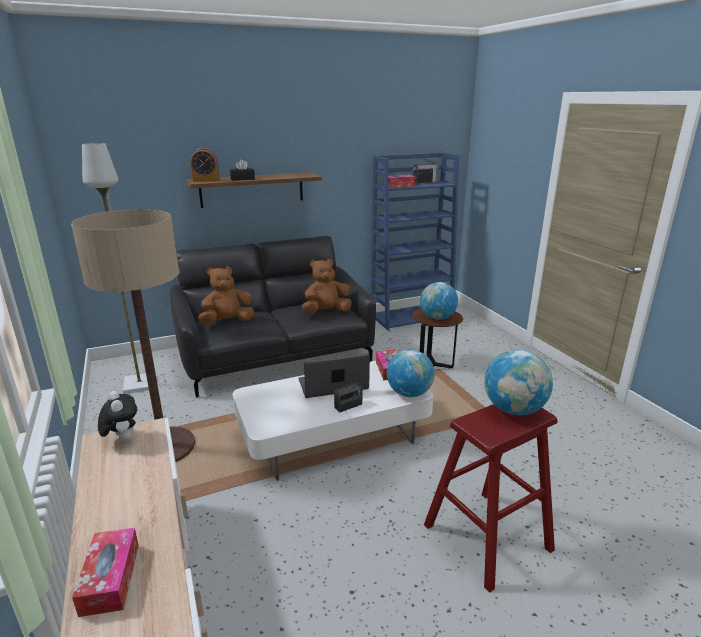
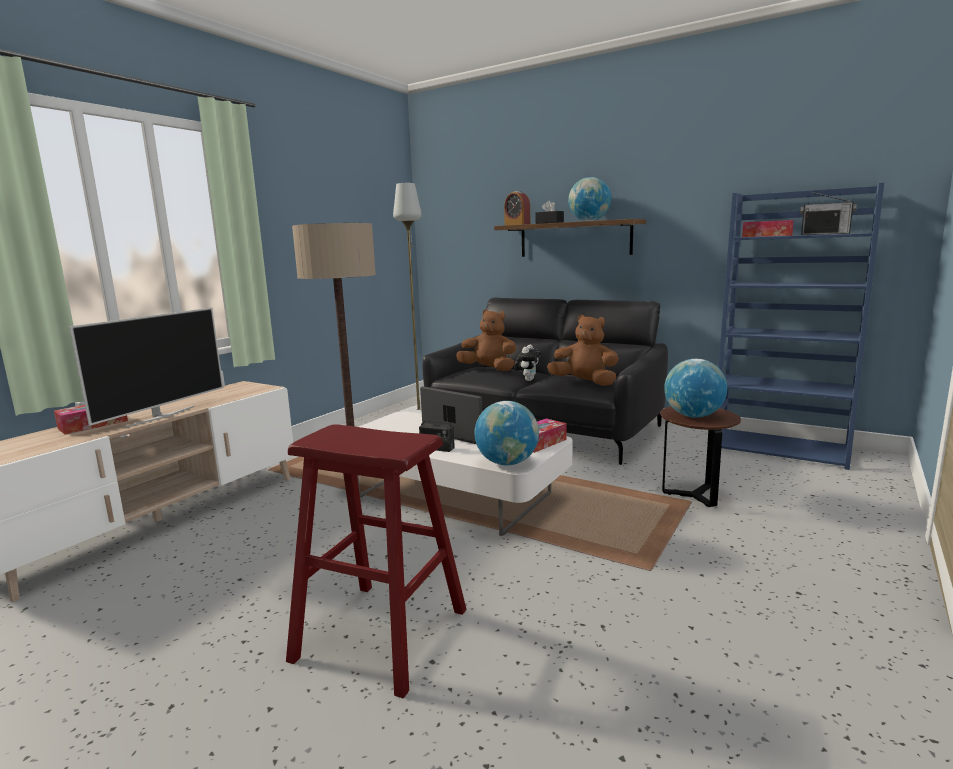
camera: 55 degrees right, 10 degrees down
(122, 439) = (246, 387): plush toy -> plush toy (528, 380)
(158, 516) = (161, 416): none -> television
(513, 409) = (392, 439): globe -> globe (589, 221)

